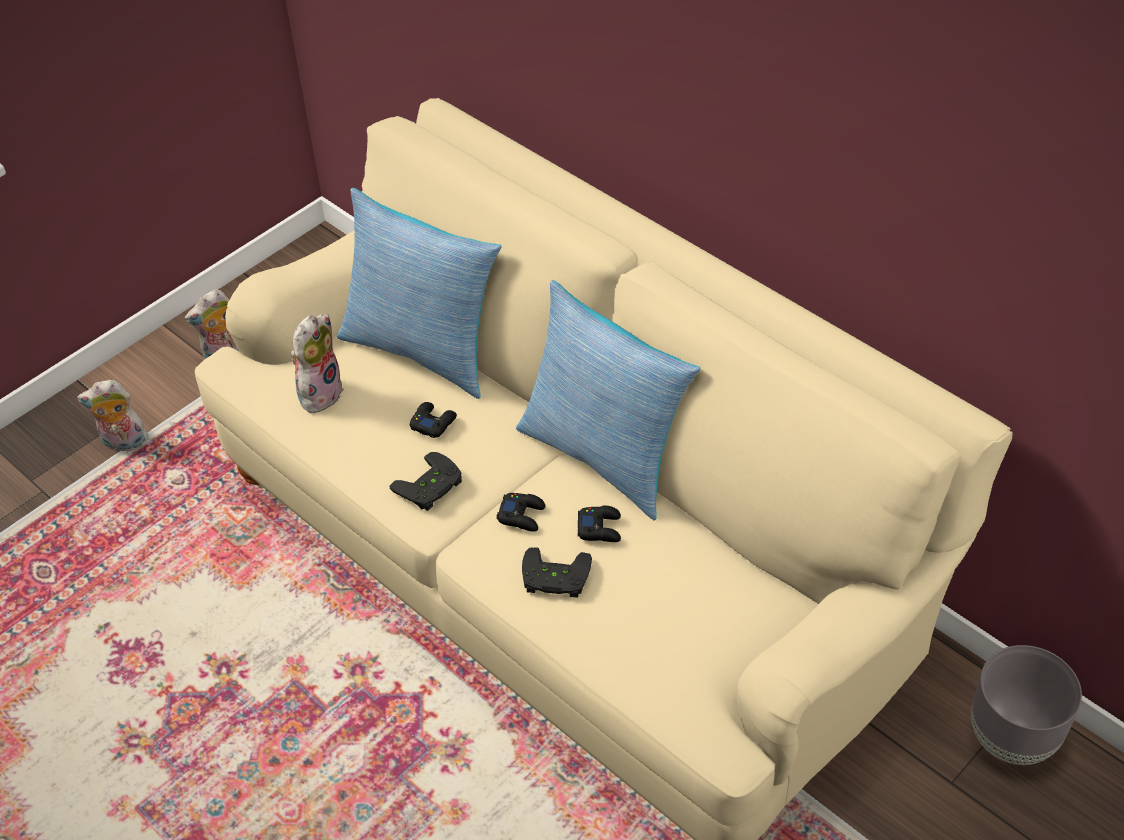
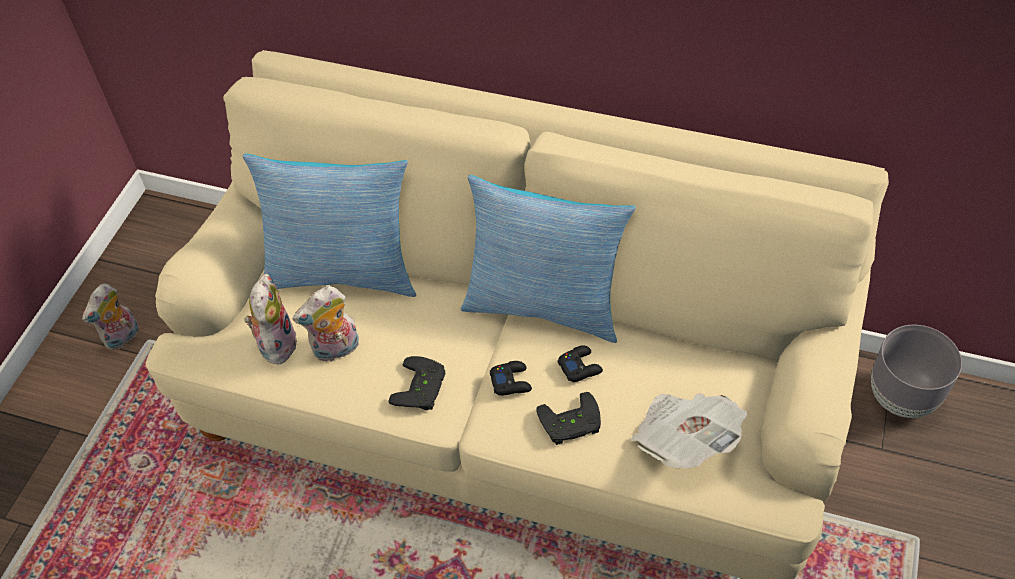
camera: 25 degrees left, 5 degrees up
(124, 444) = (73, 450): plush toy -> plush toy (336, 350)
(433, 423) = (390, 332): black game controller -> none
(661, 641) = (684, 440): none -> newspaper

